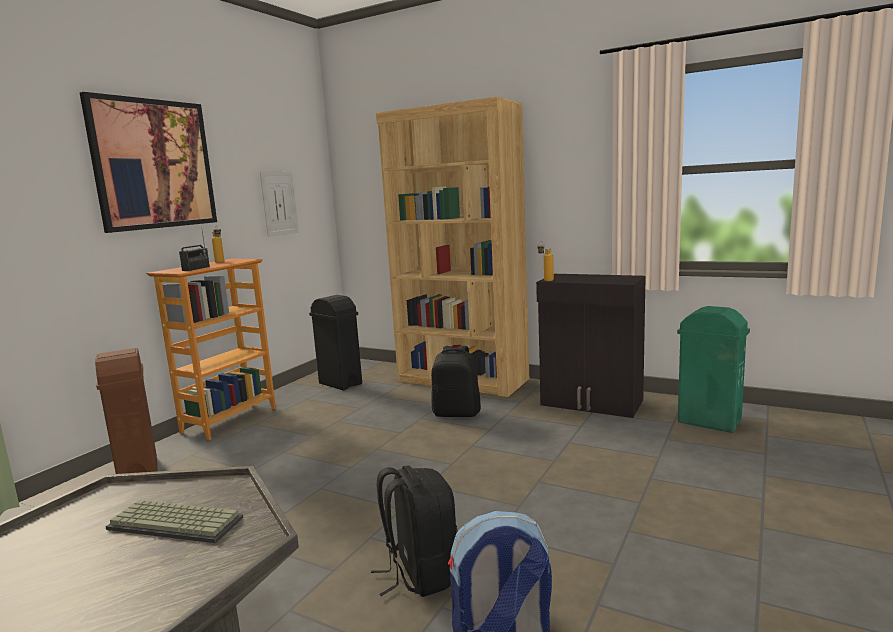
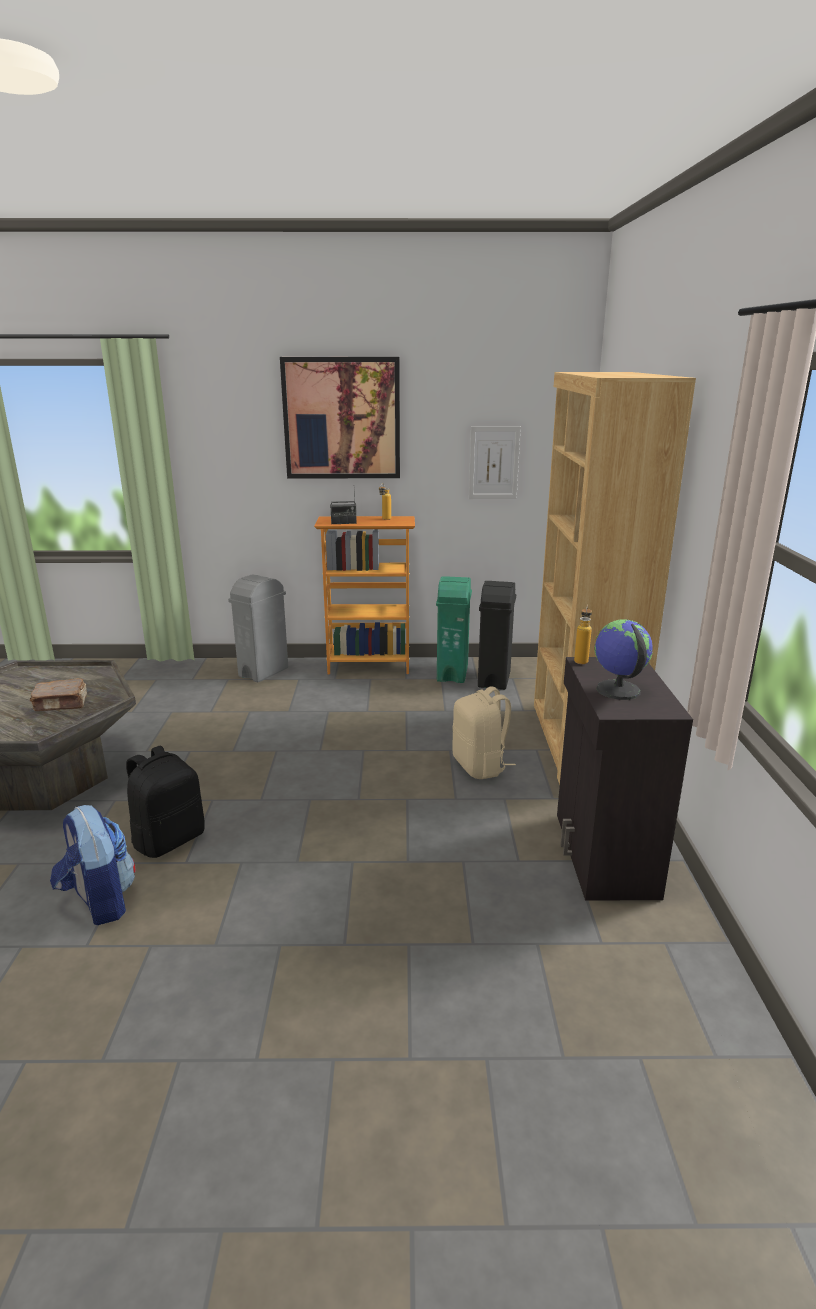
camera: 60 degrees right, 10 degrees up
(139, 470) = (264, 672): brown trash can -> grey trash can
(178, 522) = (62, 704): keyboard -> brown book
(457, 413) = (480, 766): black backpack -> beige backpack
(597, 279) = (617, 690): none -> globe
(708, 422) = (637, 981): green trash can -> green trash can (452, 673)

